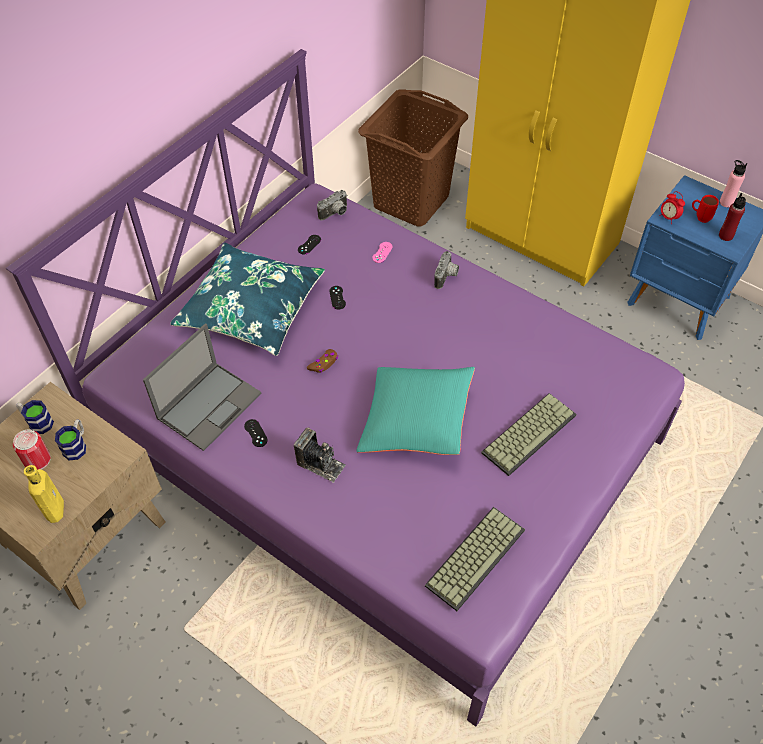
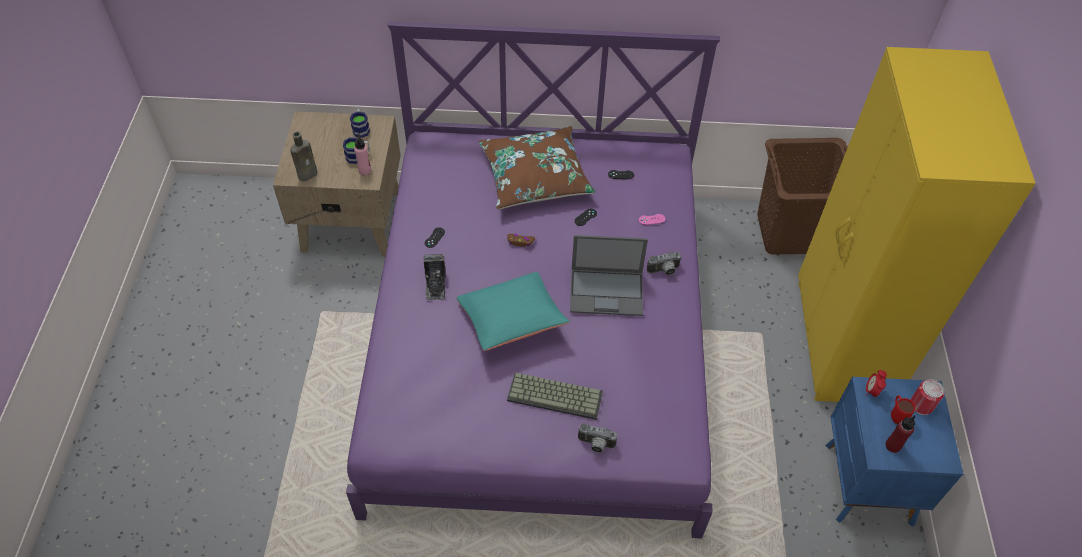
camera: 55 degrees right, 0 degrees up
(37, 460) = (335, 145): can -> can (921, 405)
(55, 508) = (309, 174): yellow bottle -> brown bottle
(210, 405) = (438, 201): laptop -> laptop (607, 292)
(251, 308) = (535, 177): blue pillow -> brown pillow
(335, 214) = (664, 172): camera -> camera (595, 445)
(474, 556) = (422, 411): keyboard -> none
(726, 202) = (938, 429): pink bottle -> pink bottle (365, 170)

